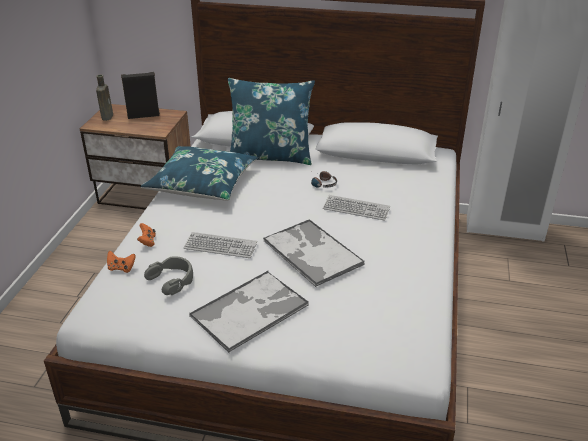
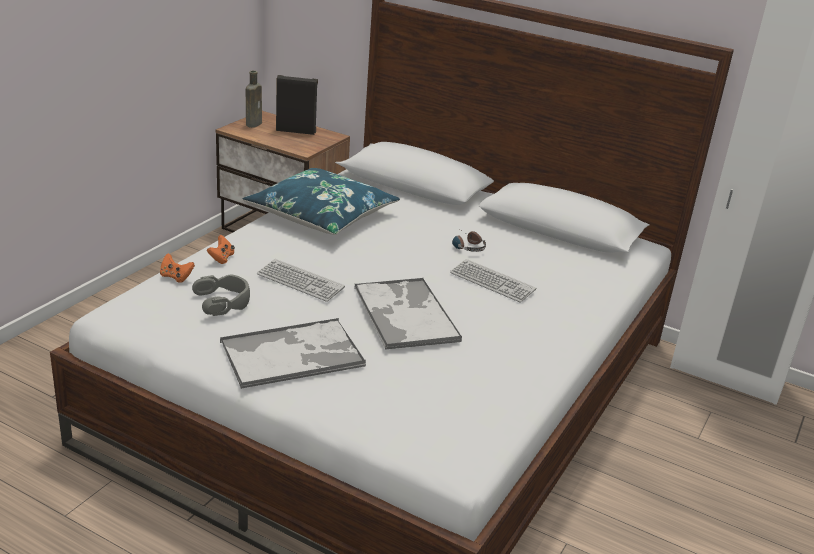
camera: 15 degrees right, 5 degrees down
(270, 156) = (422, 204): blue pillow -> none

